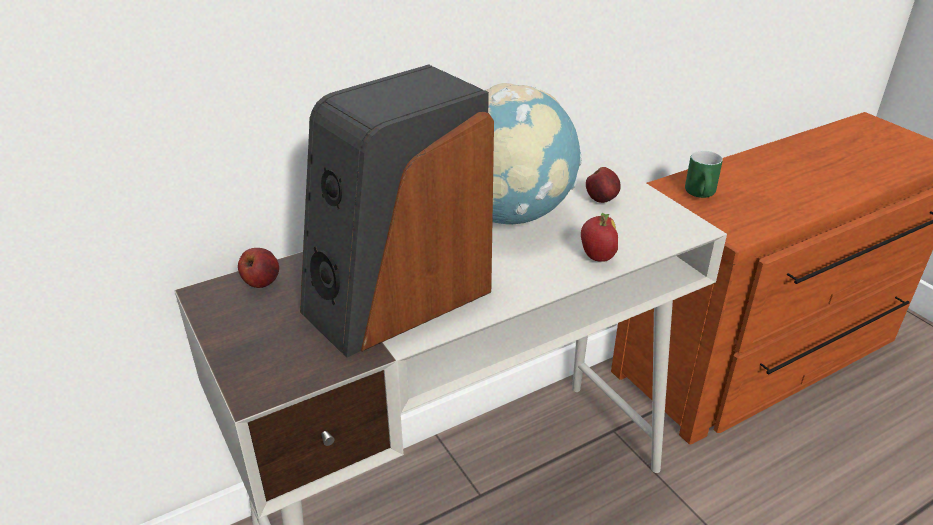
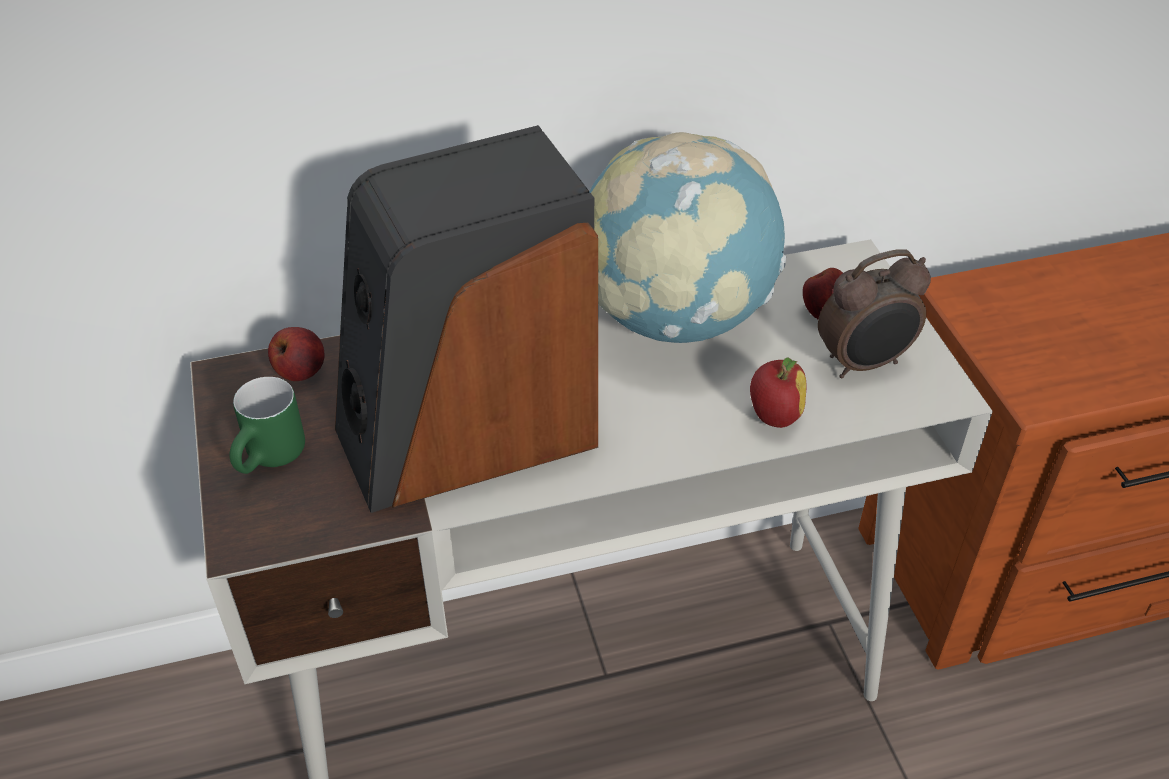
camera: 15 degrees right, 10 degrees up
(638, 221) = (864, 363): none -> alarm clock
(703, 195) = (1016, 317): green mug -> green mug (273, 460)

